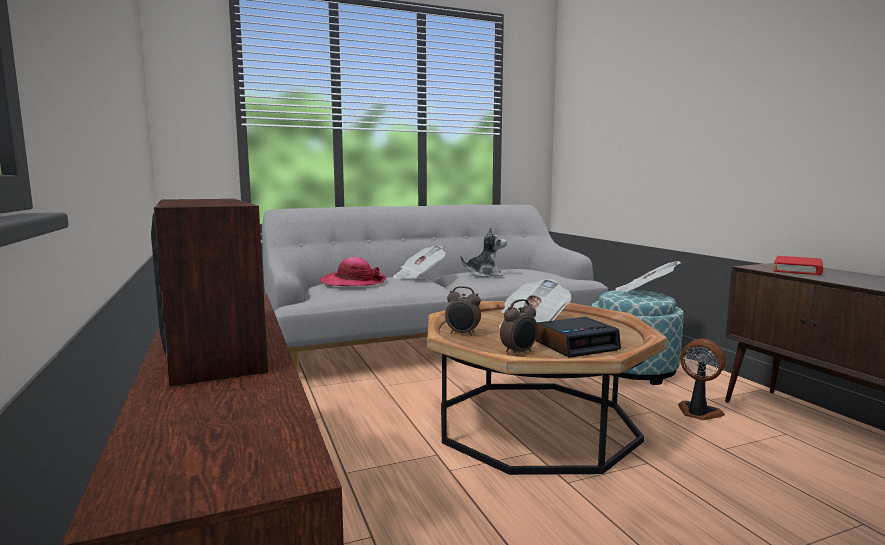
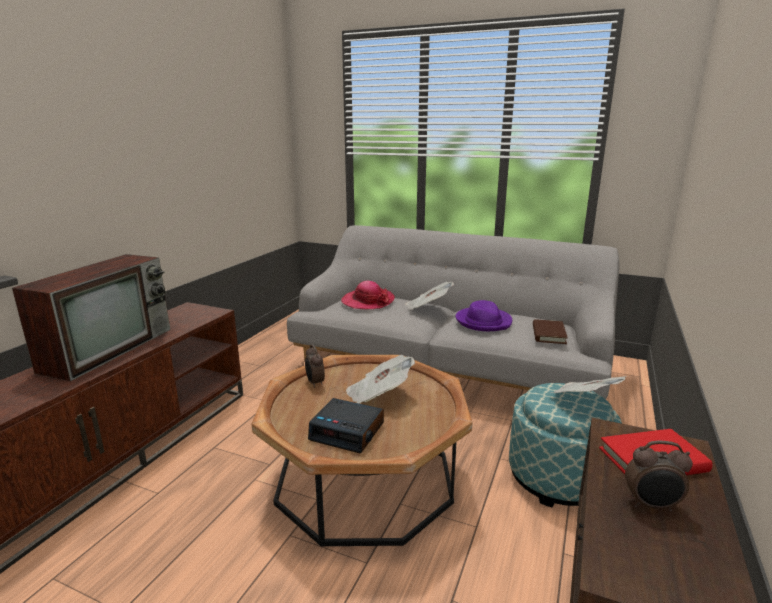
camera: 45 degrees right, 10 degrees up
(485, 274) = (483, 321): plush toy -> purple hat
(519, 352) = (297, 418): alarm clock -> alarm clock (651, 505)
(543, 272) = (548, 334): none -> brown book
(698, 413) = (514, 556): fan -> none

